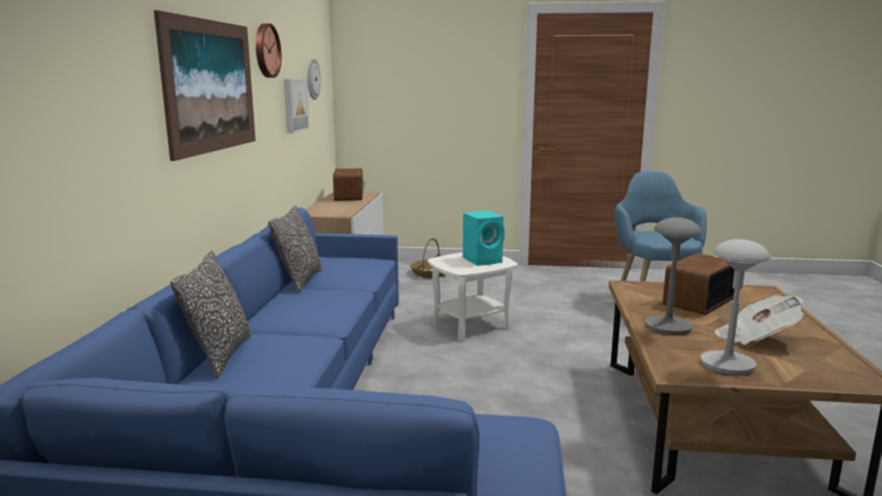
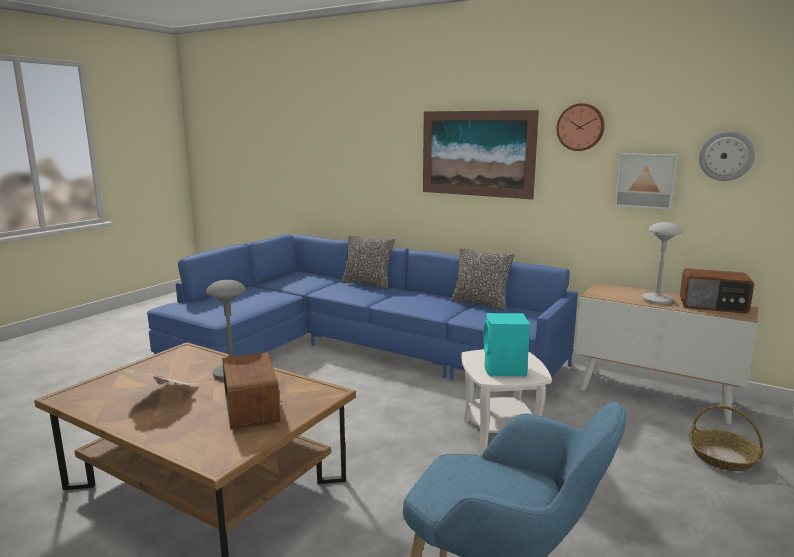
camera: 115 degrees right, 0 degrees up
(727, 365) = (162, 367): grey table lamp -> grey table lamp (656, 300)

